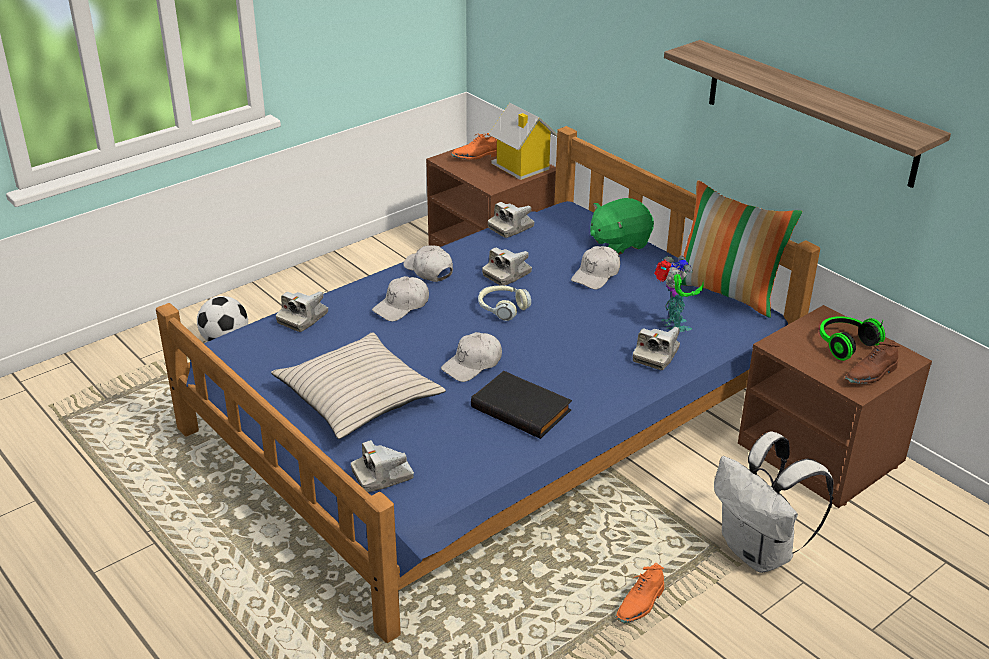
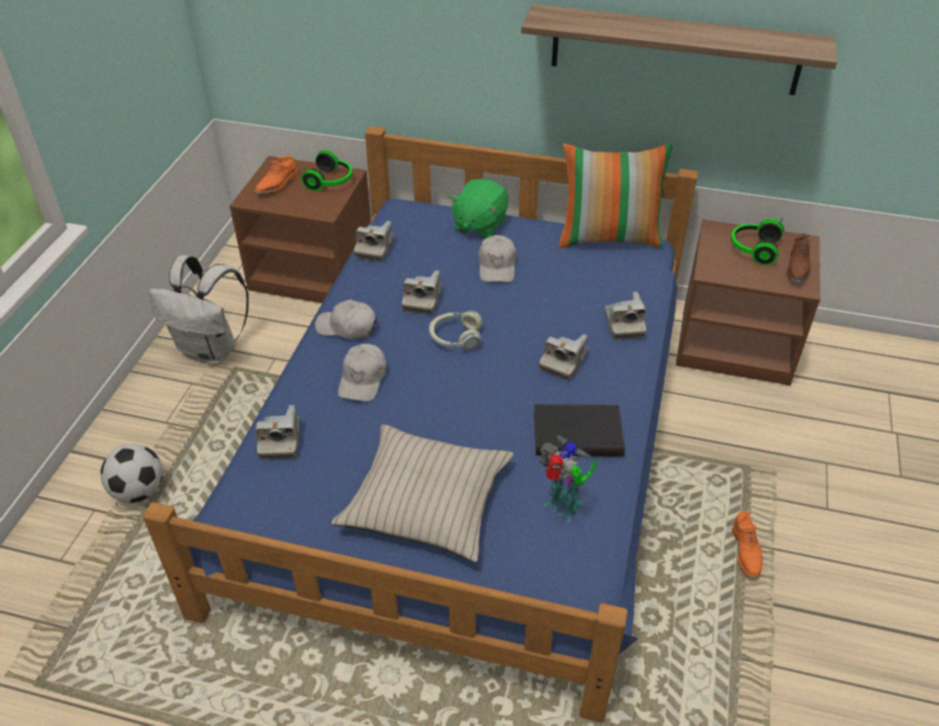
camera: 35 degrees left, 10 degrees up
(382, 476) = (537, 574): camera -> camera (563, 362)
(472, 364) = (490, 410): white cap -> none
(521, 167) = (331, 182): toy house -> headphones
(673, 326) = (607, 289): toy robot -> toy robot (563, 509)
(759, 552) = (777, 454): white backpack -> white backpack (212, 350)

